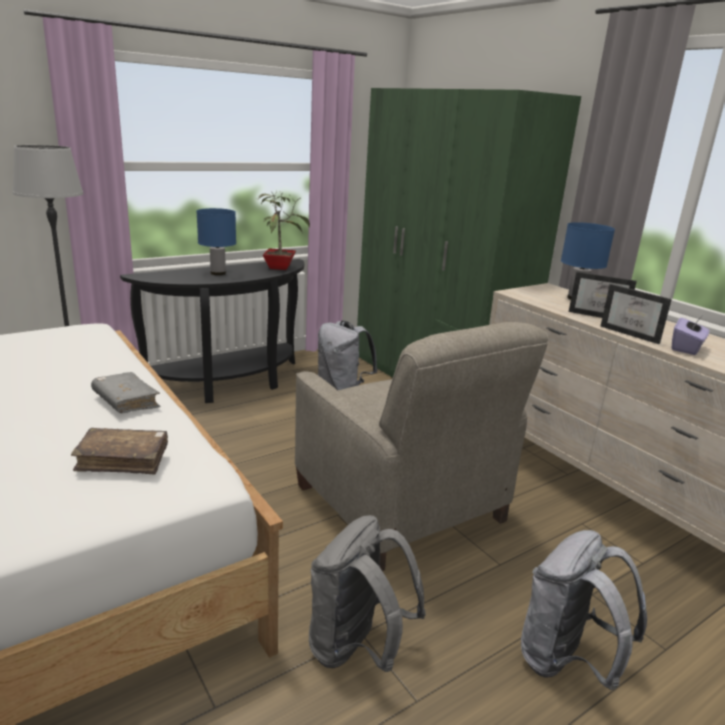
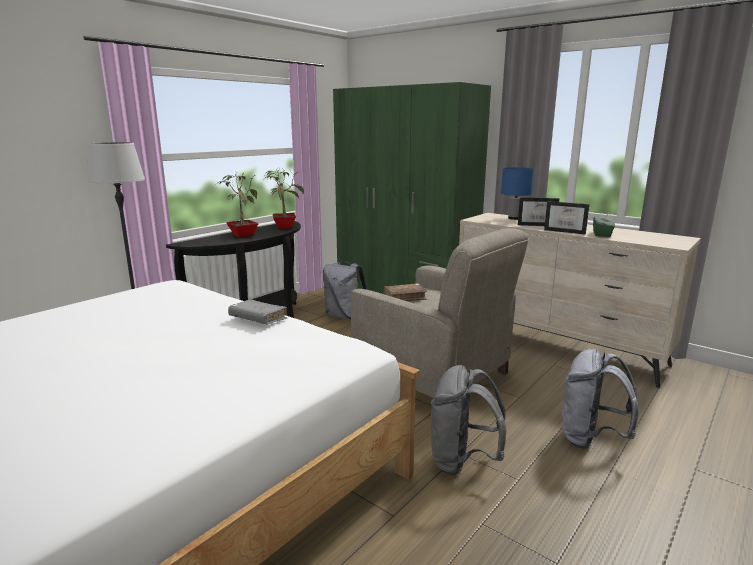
camera: 15 degrees left, 5 degrees down
(123, 459) = (300, 347): brown book -> brown book (404, 297)
(217, 273) = (242, 235): blue table lamp -> potted plant
(686, 348) = (602, 234): purple tissue box -> green tissue box

